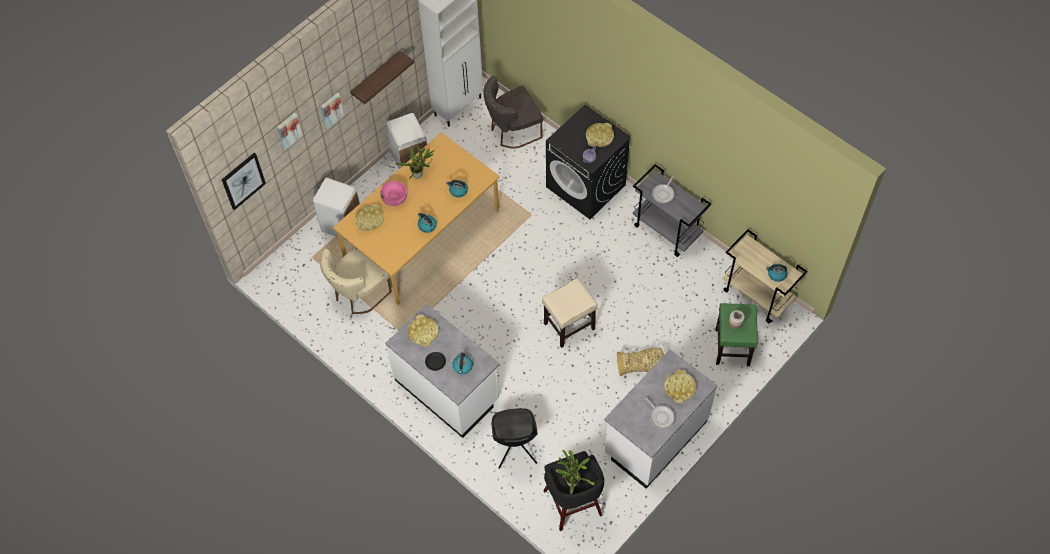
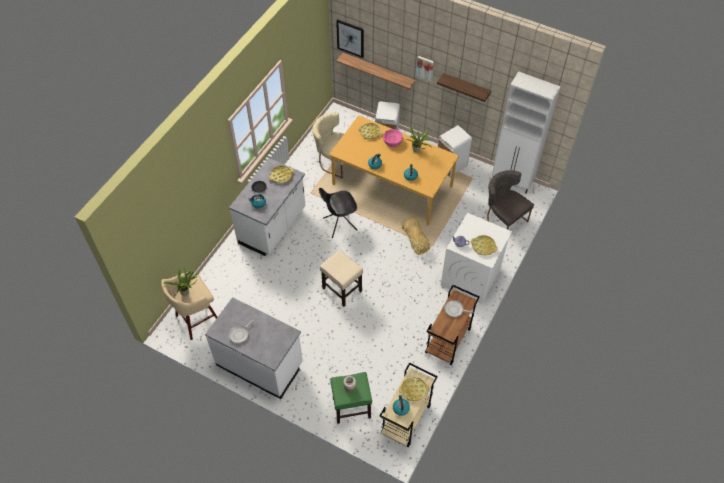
camera: 75 degrees right, 5 degrees down
(285, 176) = (378, 71): none -> shelf
(288, 130) = (391, 44): picture -> none
(515, 449) = (234, 276): black chair -> black chair (339, 224)
(573, 505) = (196, 320): black stool -> beige stool
(586, 186) = (470, 277): black washing machine -> white washing machine
(641, 366) = (318, 344): basket -> basket (416, 242)
(667, 230) = (448, 341): grey cart -> brown cart
(679, 388) = (267, 343): yellow tray -> yellow tray (414, 390)

